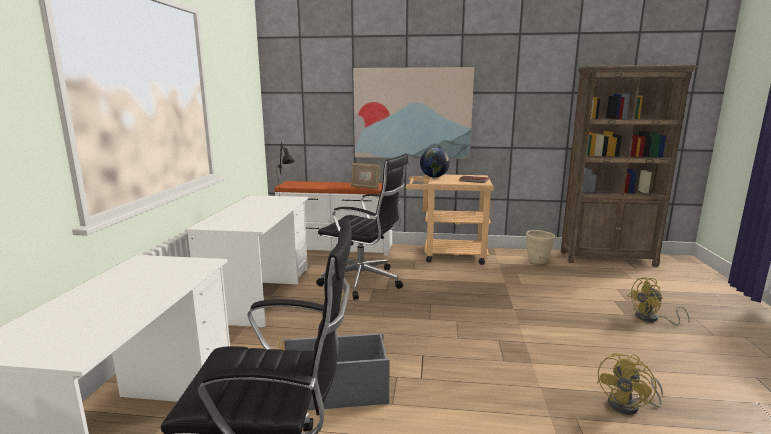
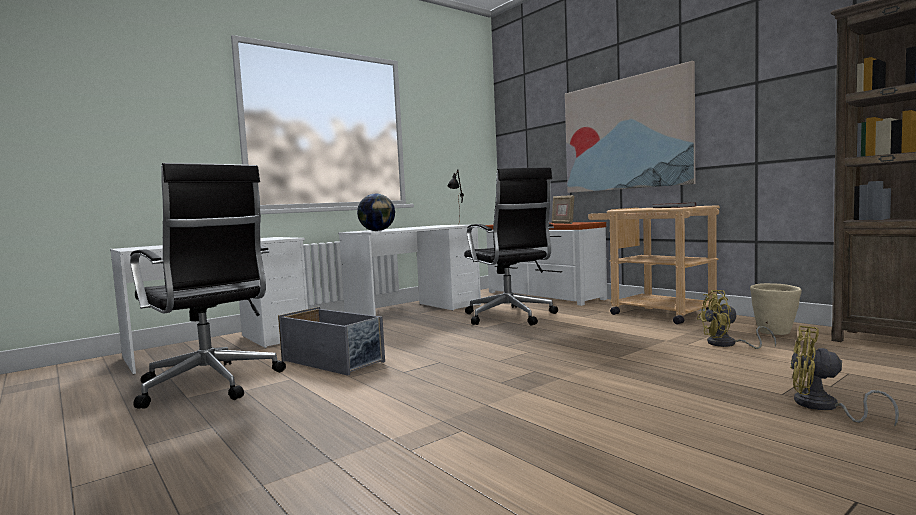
camera: 45 degrees right, 10 degrees down
(434, 177) = (635, 207): globe -> globe (377, 231)
(629, 406) = (545, 445): yellow fan -> yellow fan (728, 344)

